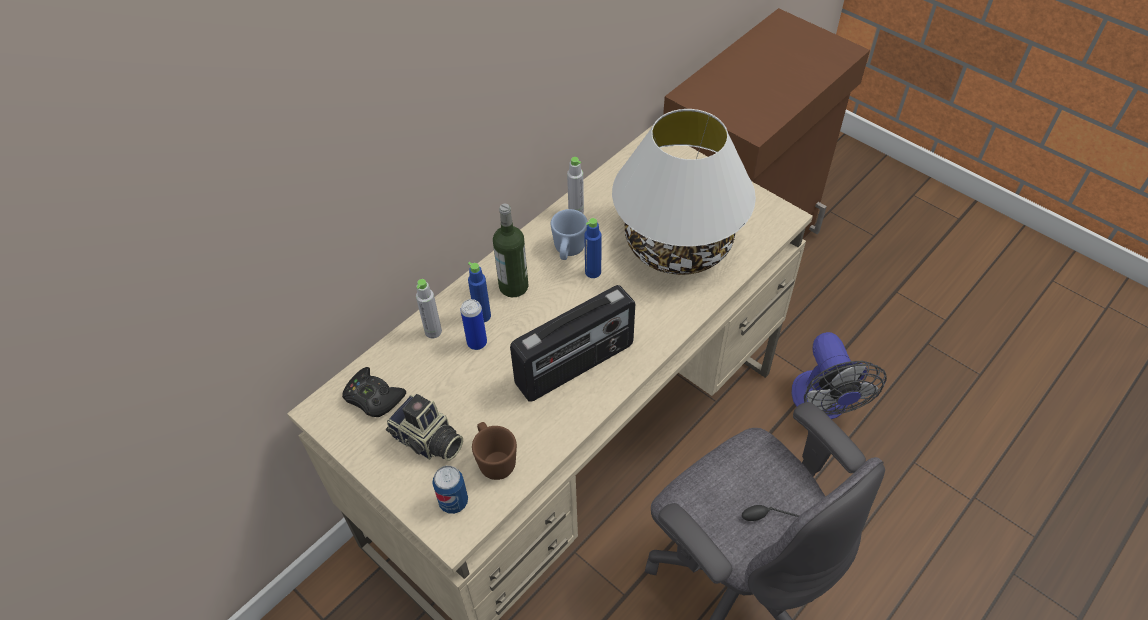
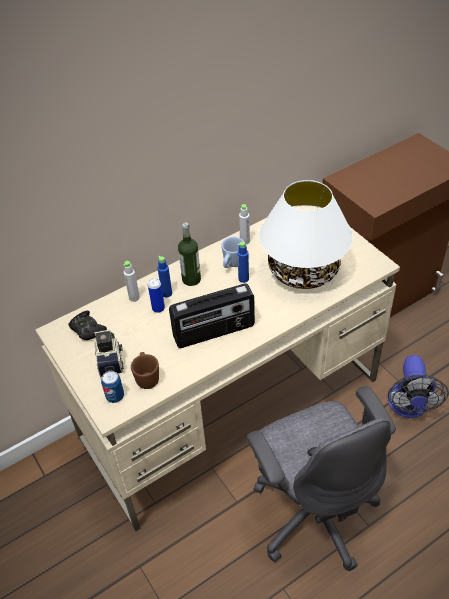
camera: 15 degrees right, 5 degrees down
(427, 441) = (111, 360): camera -> camera turned 150 degrees counterclockwise

